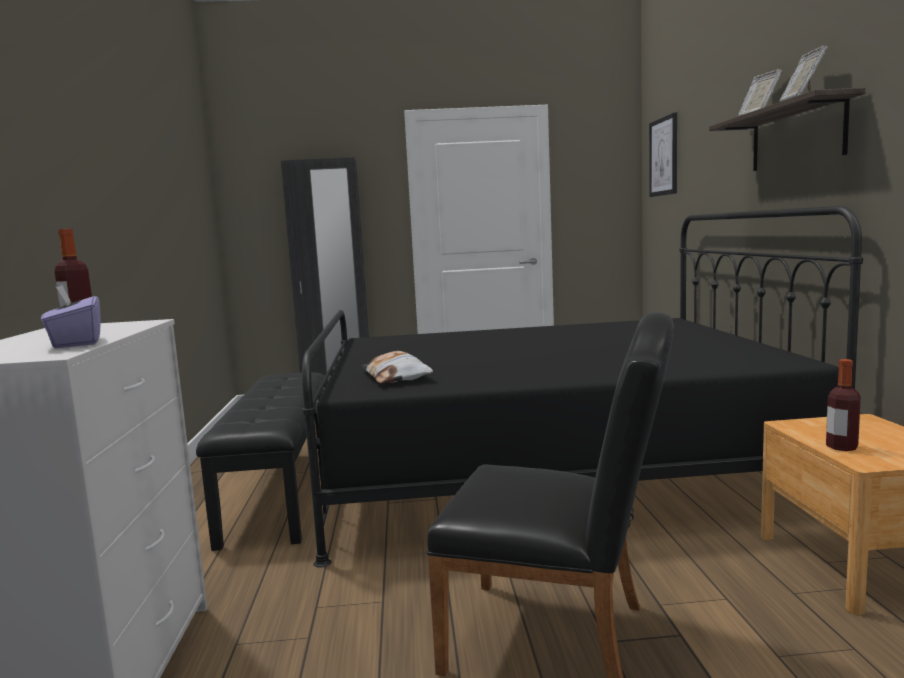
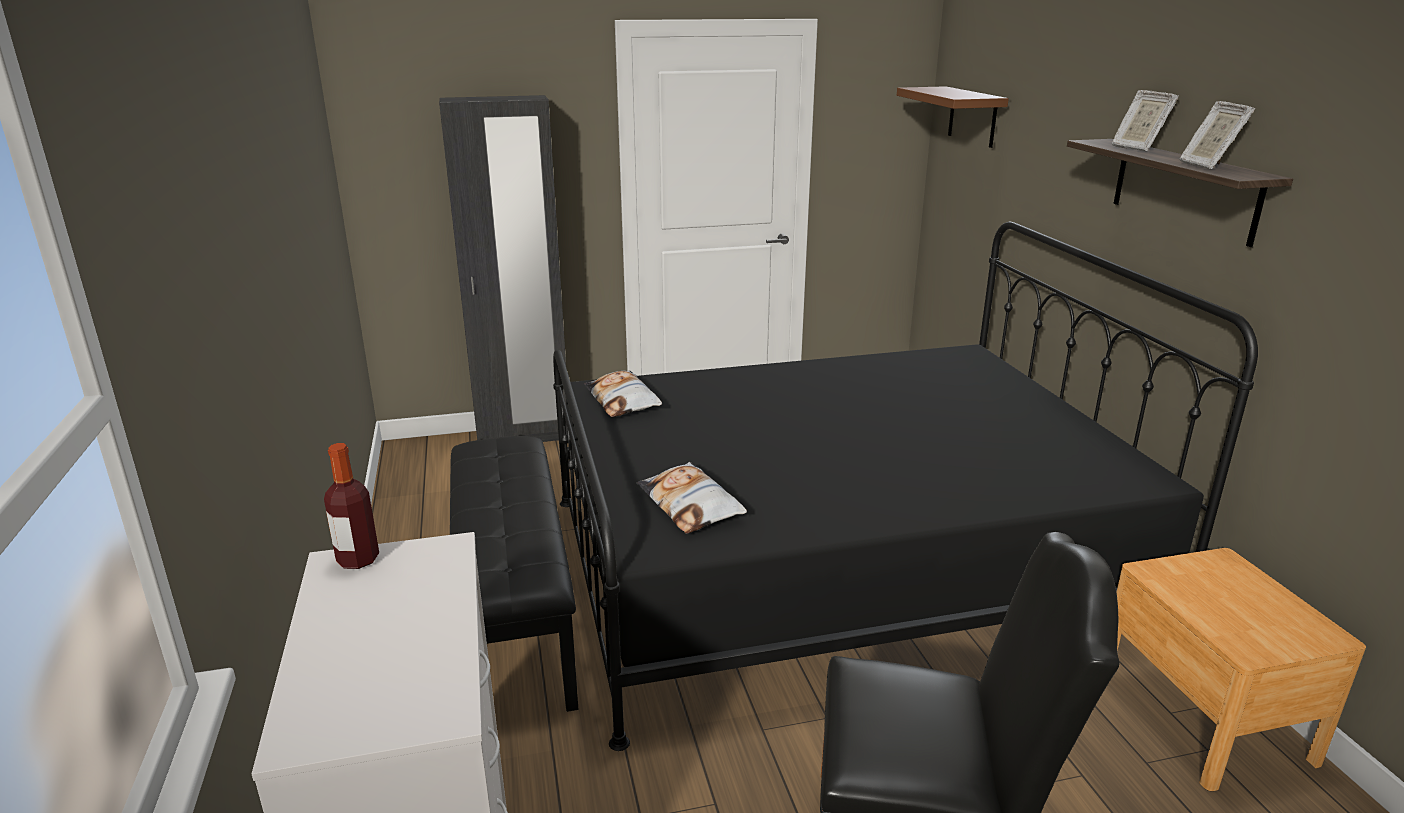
camera: 10 degrees left, 15 degrees up
(76, 343) = (433, 657): purple tissue box -> none
(383, 343) = (623, 401): none -> pillow
(664, 156) = (972, 116): picture -> brown shelf
(841, 447) = (1216, 620): bottle -> none

